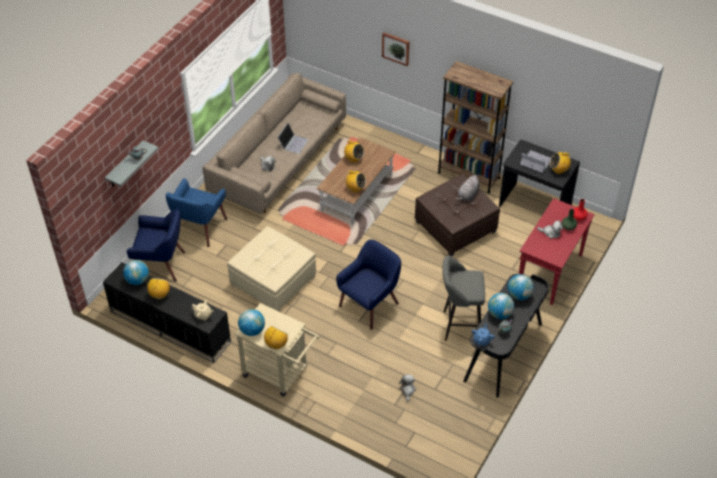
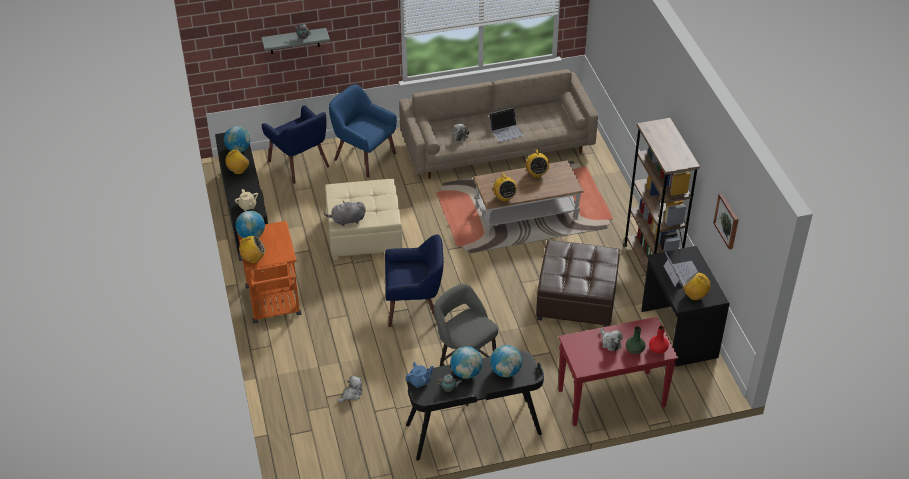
camera: 45 degrees right, 5 degrees down
(199, 228) = (364, 156): blue armchair -> blue armchair turned 60 degrees clockwise
(280, 373) = (274, 305): beige cart -> orange cart
(396, 48) = (641, 81): picture -> picture (727, 220)
(468, 195) = (597, 269): grey plush toy -> grey plush toy (347, 220)

